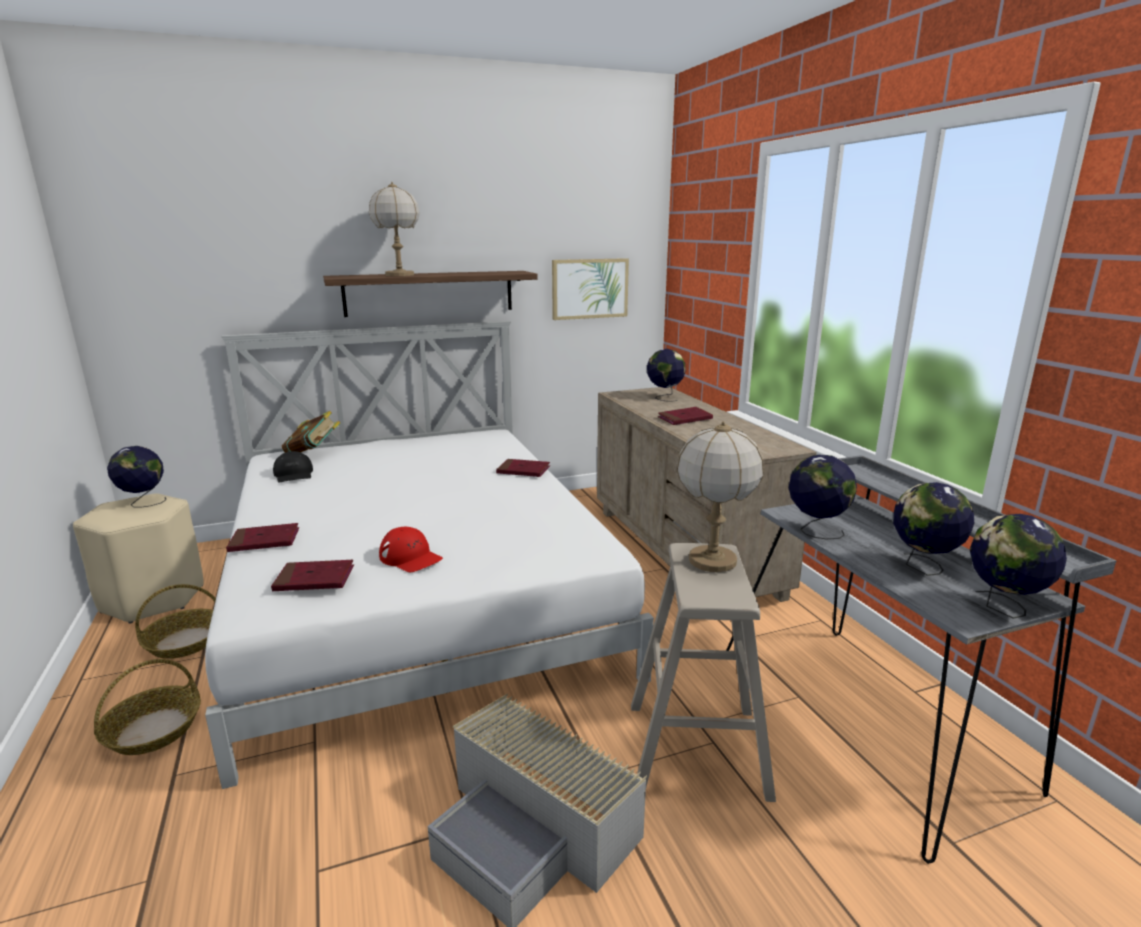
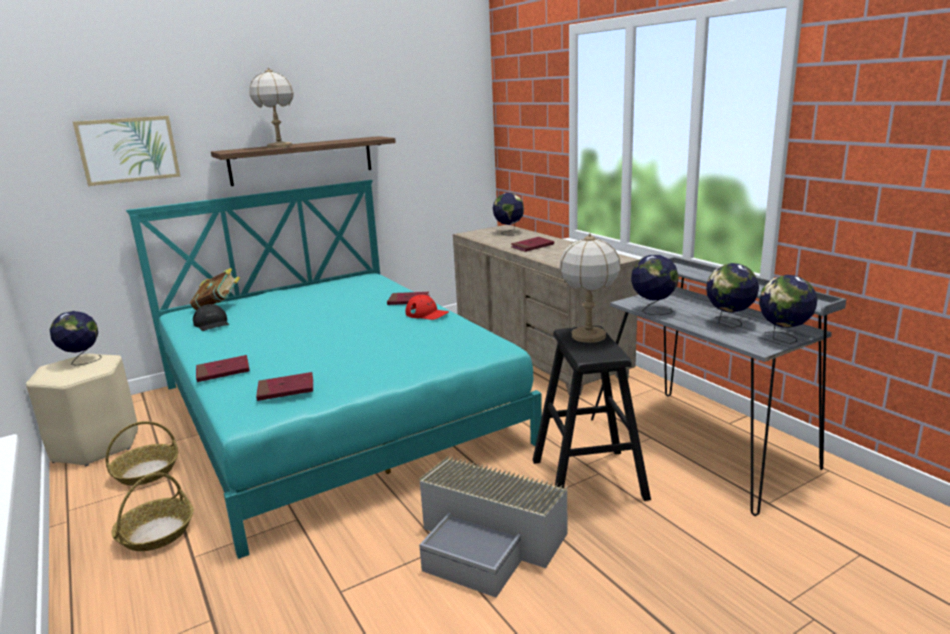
camera: 10 degrees left, 0 degrees up
(410, 557) = (352, 368): red cap -> red cap (427, 313)
(416, 595) = (332, 413): white bed -> turquoise bed
(589, 288) = (433, 148): picture -> picture (128, 150)
(696, 748) = (588, 479): beige stool -> black stool

